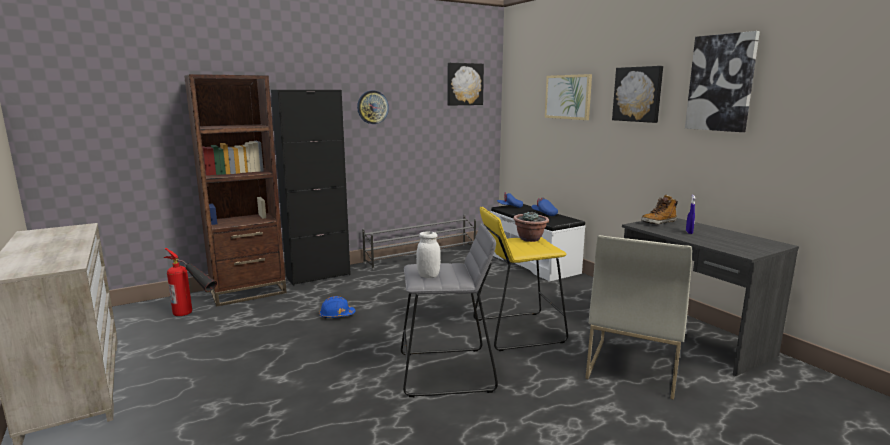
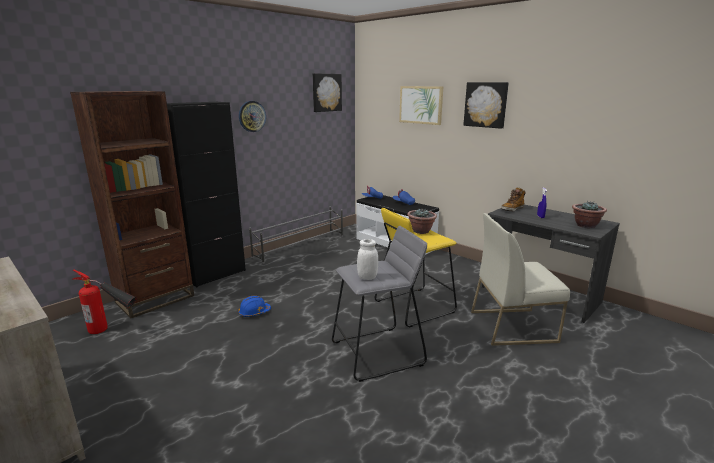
camera: 15 degrees left, 5 degrees up
(632, 367) = (513, 326): white chair -> white chair turned 75 degrees clockwise
(721, 83) = (558, 98): picture -> none
(744, 245) = (585, 225): none -> potted plant

